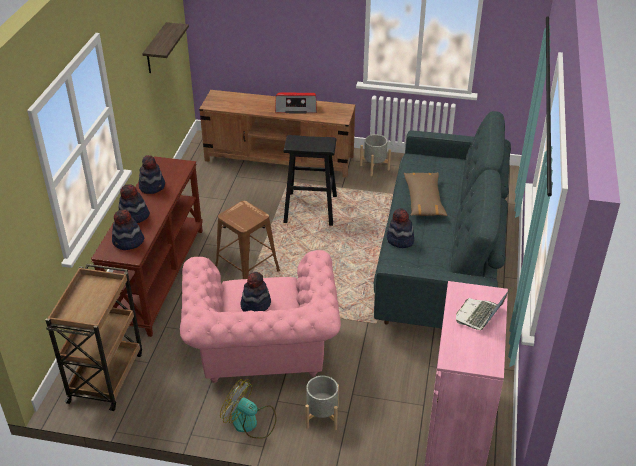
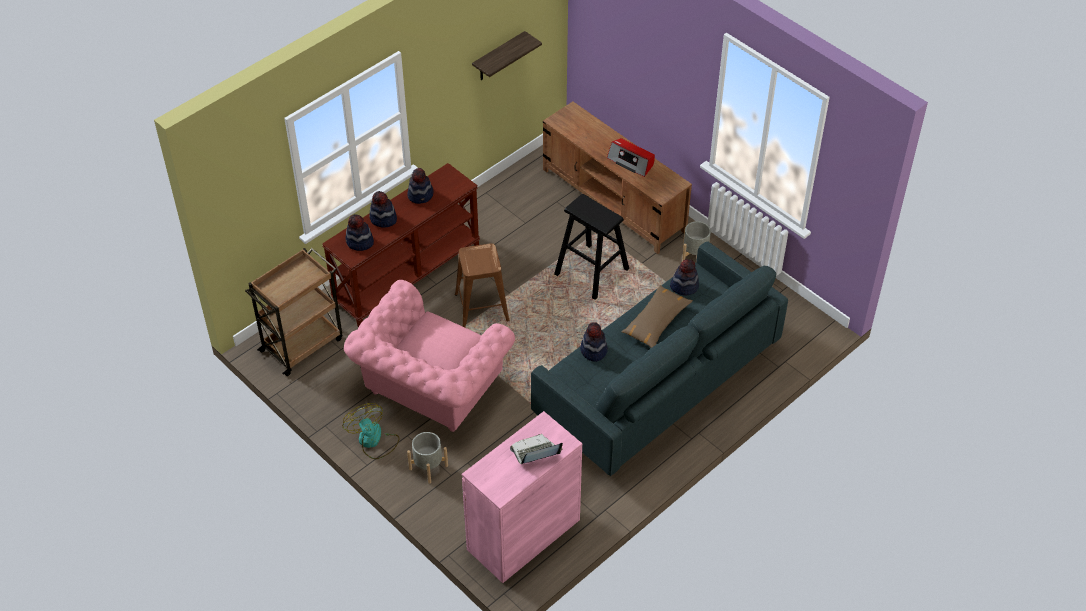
camera: 35 degrees right, 10 degrees up
(255, 304) = (428, 346): hat -> hat (684, 286)

